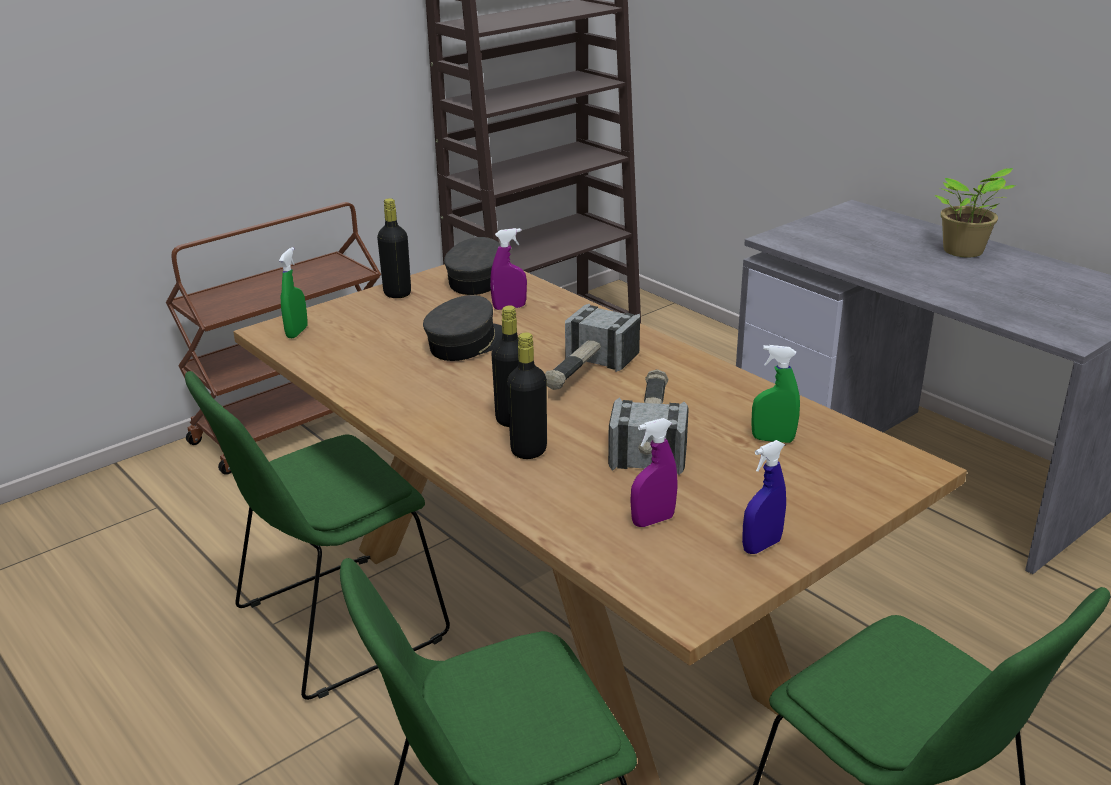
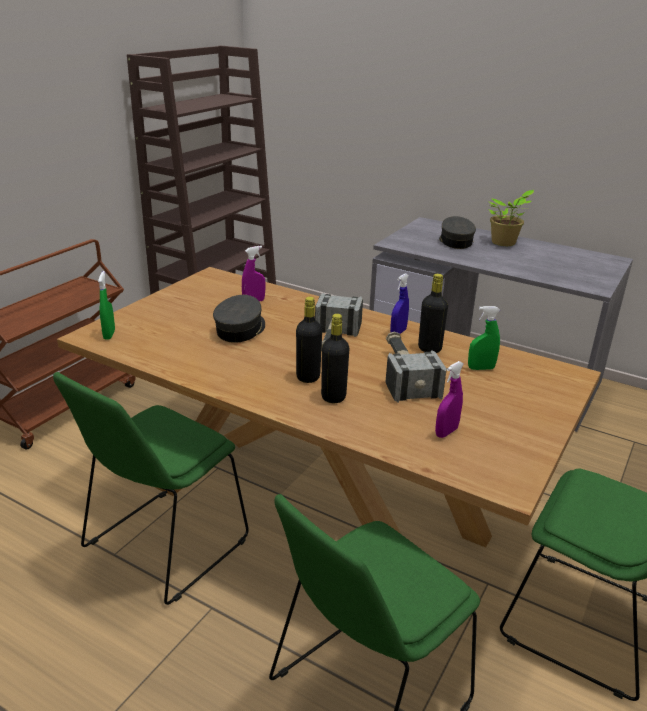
camera: 20 degrees left, 0 degrees up
(397, 293) = (167, 300): black bottle -> black bottle (429, 348)
(478, 280) = (219, 286): grey cap -> grey cap (455, 241)
(761, 546) = (523, 437): blue spray bottle -> blue spray bottle (398, 332)

